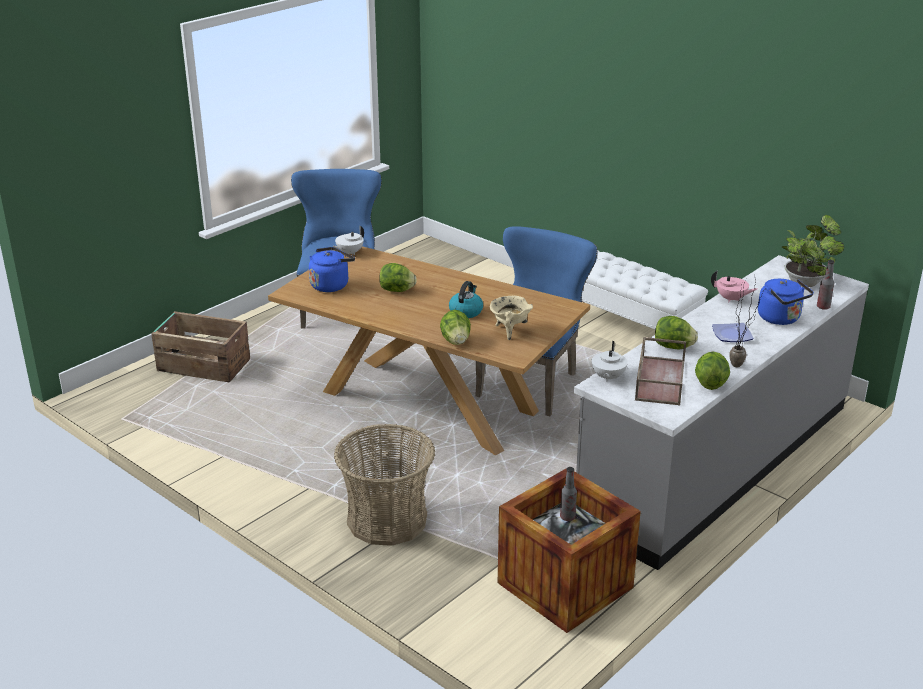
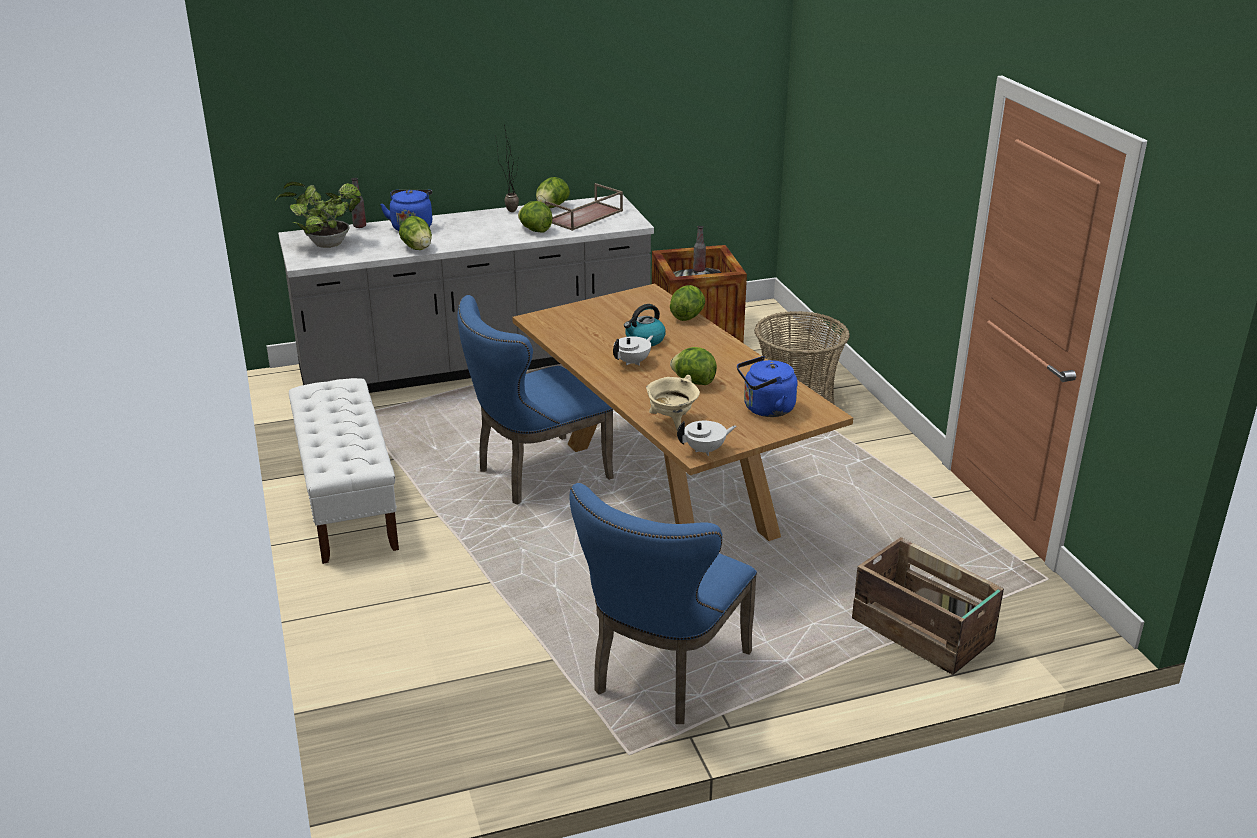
camera: 150 degrees left, 0 degrees up
(509, 331) = (625, 312): beige cooking pot -> beige cooking pot (672, 423)
(607, 377) = (620, 225): white teapot -> white teapot (633, 362)
(731, 299) = (417, 248): pink teapot -> lettuce
(733, 335) = (474, 226): plate -> none

